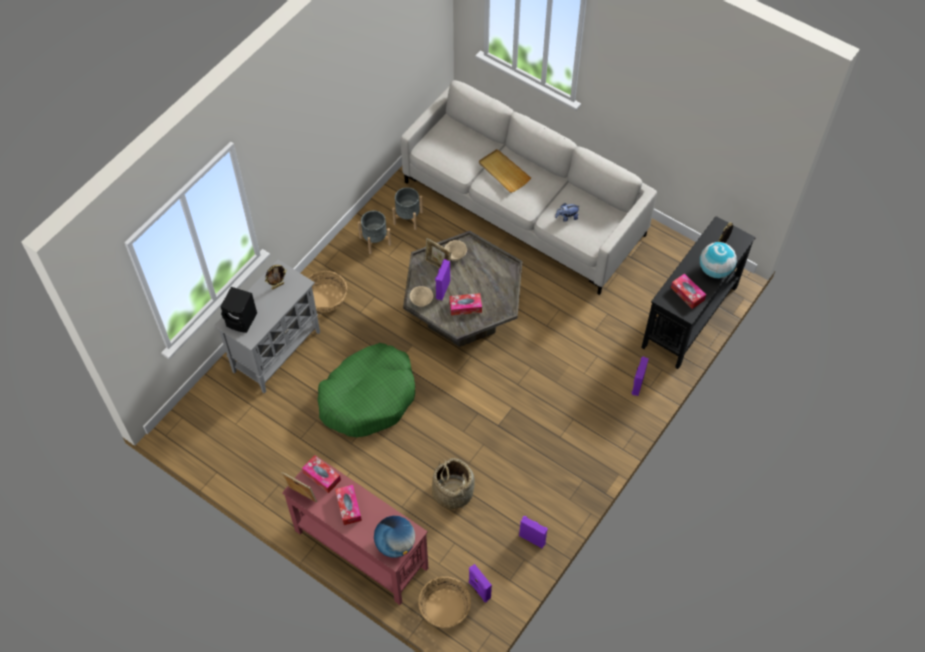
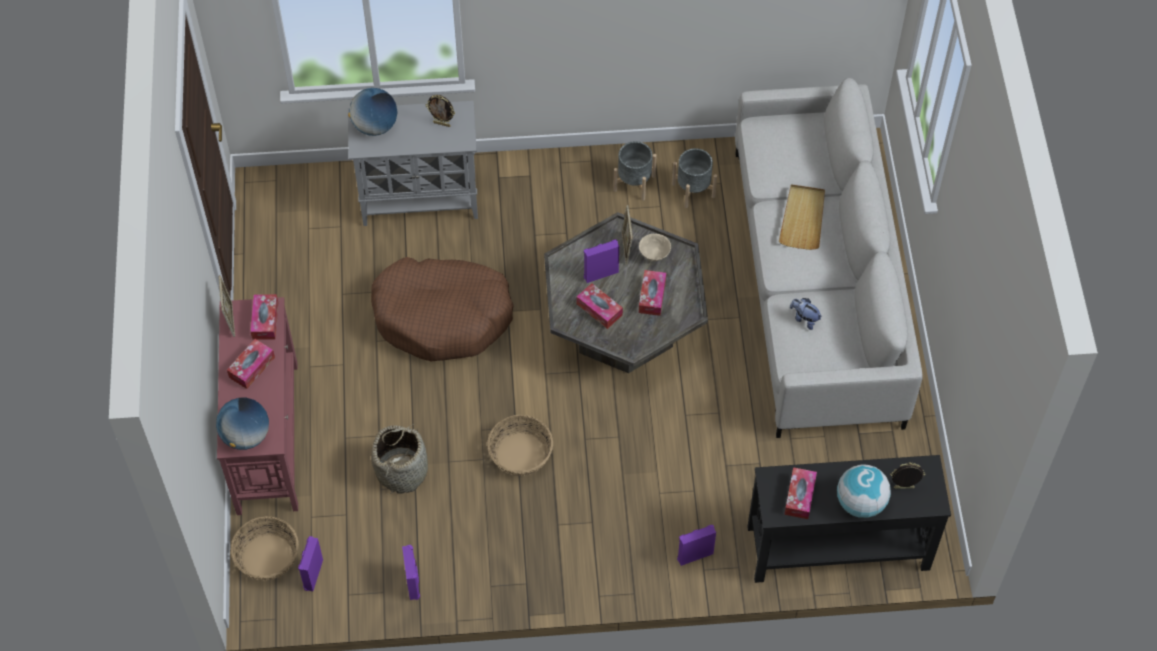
camera: 50 degrees right, 0 degrees up
(242, 320) = (375, 126): black speaker -> globe
(325, 298) = (521, 193): basket -> basket (520, 454)
(368, 397) = (442, 316): green dog bed -> brown dog bed
(421, 302) = (567, 266): beige bowl -> none
(481, 276) = (652, 296): none -> tissue box

